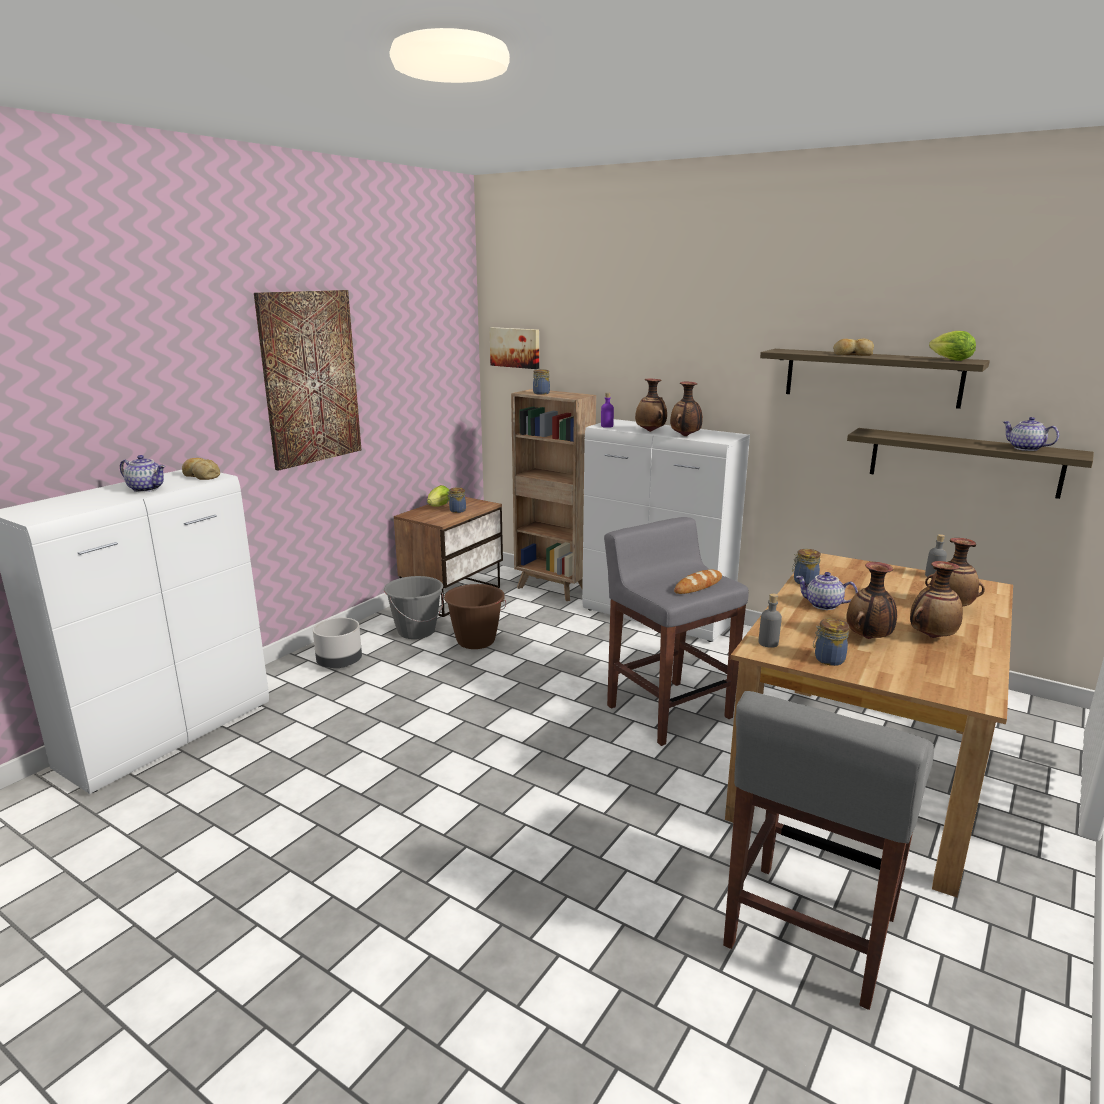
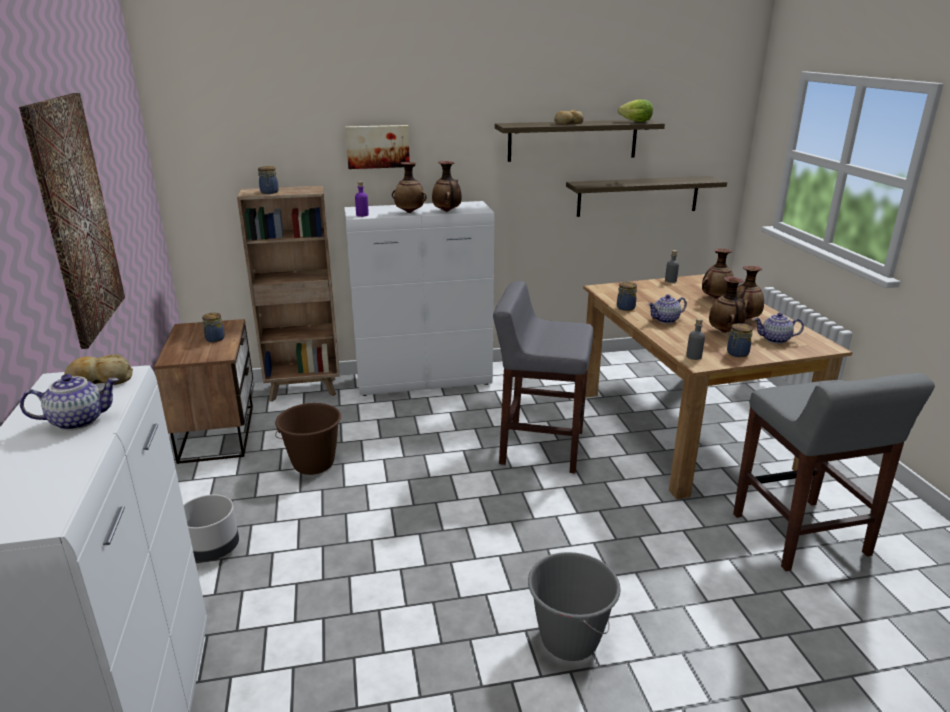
camera: 45 degrees left, 5 degrees up
(416, 631) = (240, 482): grey bucket -> grey bucket (569, 640)
(438, 507) = (185, 342): lettuce -> none
(515, 347) = (205, 145): picture -> picture (377, 146)
(698, 586) = (568, 334): bread -> none
(1025, 448) = (683, 180): teapot -> teapot (775, 340)

